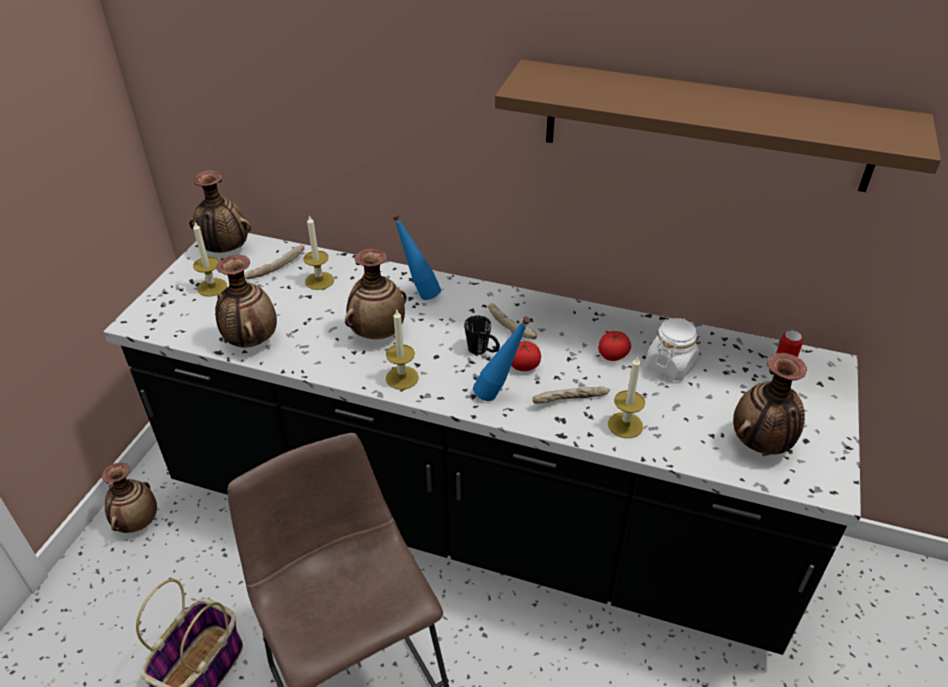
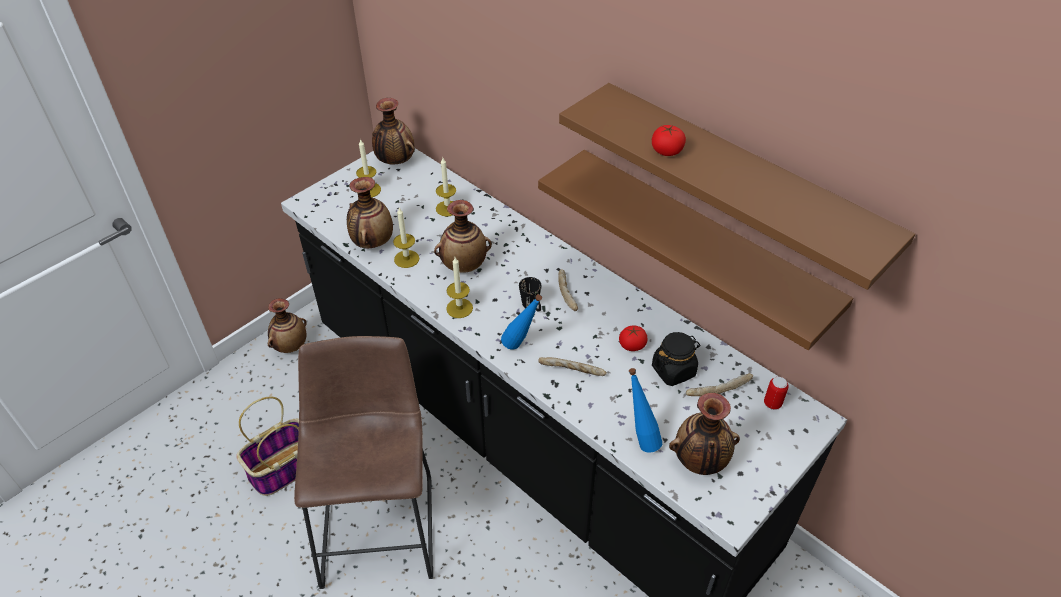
camera: 25 degrees right, 5 degrees up
(275, 267) = (422, 187): bread -> bread (718, 389)
(419, 293) = (514, 243): blue bottle -> blue bottle (640, 438)
(524, 366) = (556, 330): tomato -> tomato (666, 151)
(625, 425) = (601, 406): candle -> candle (406, 259)
(657, 217) = (701, 243): none -> brown shelf
(670, 365) = (673, 370): white jar -> black jar

